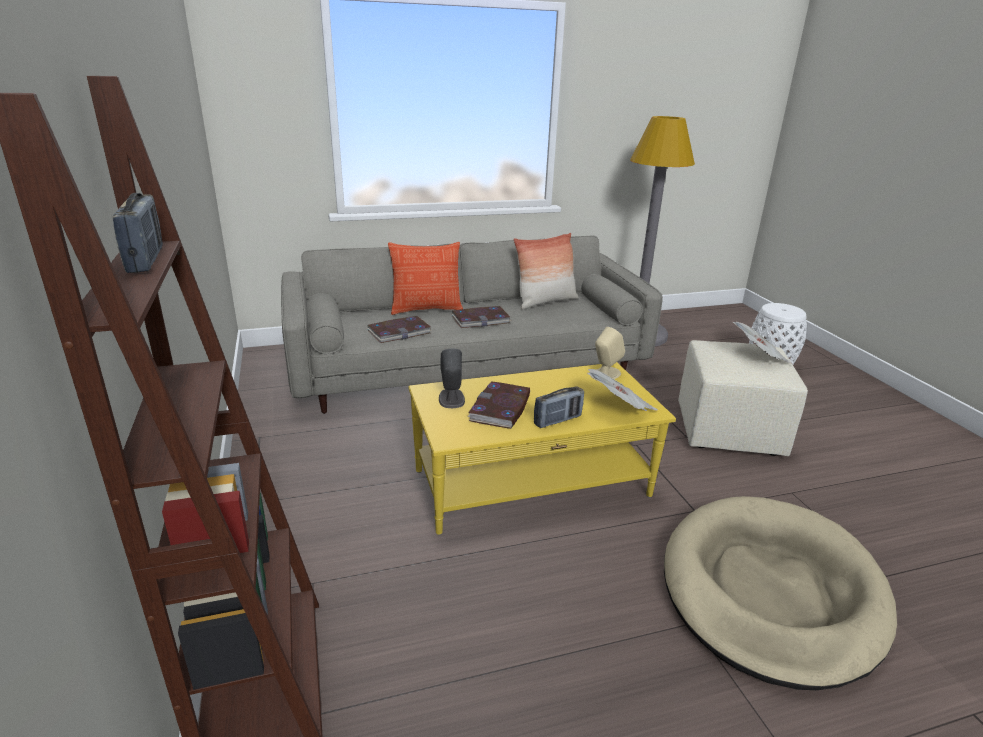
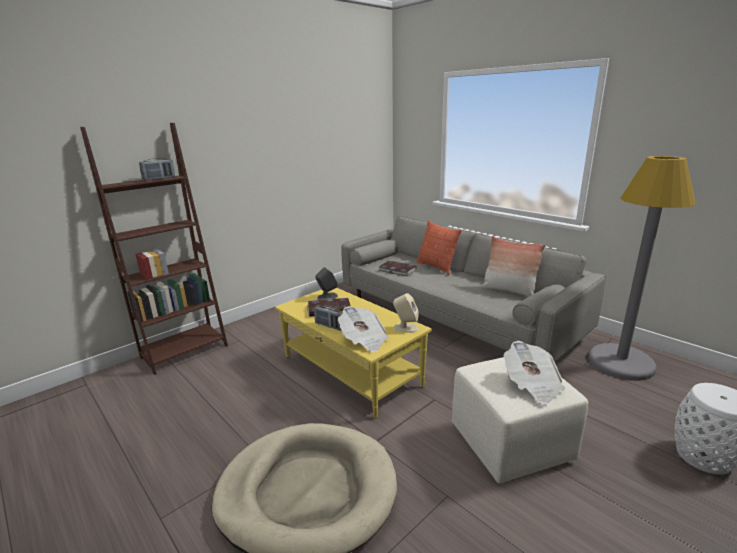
camera: 65 degrees right, 5 degrees down
(480, 319) = (445, 282): book -> none

